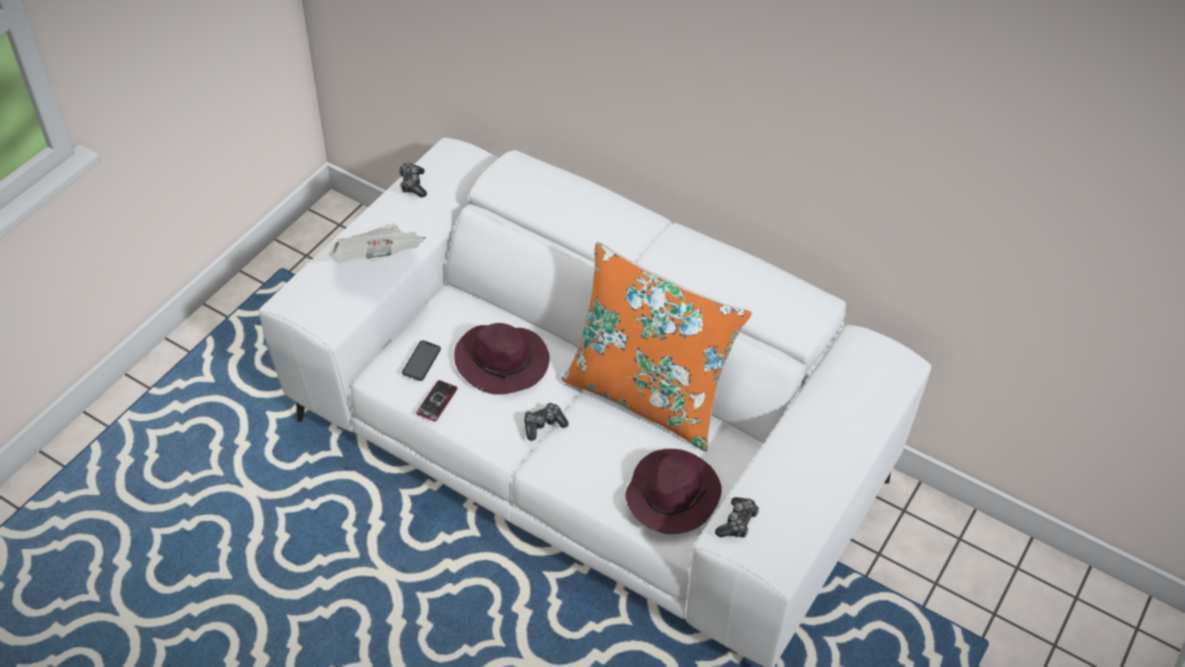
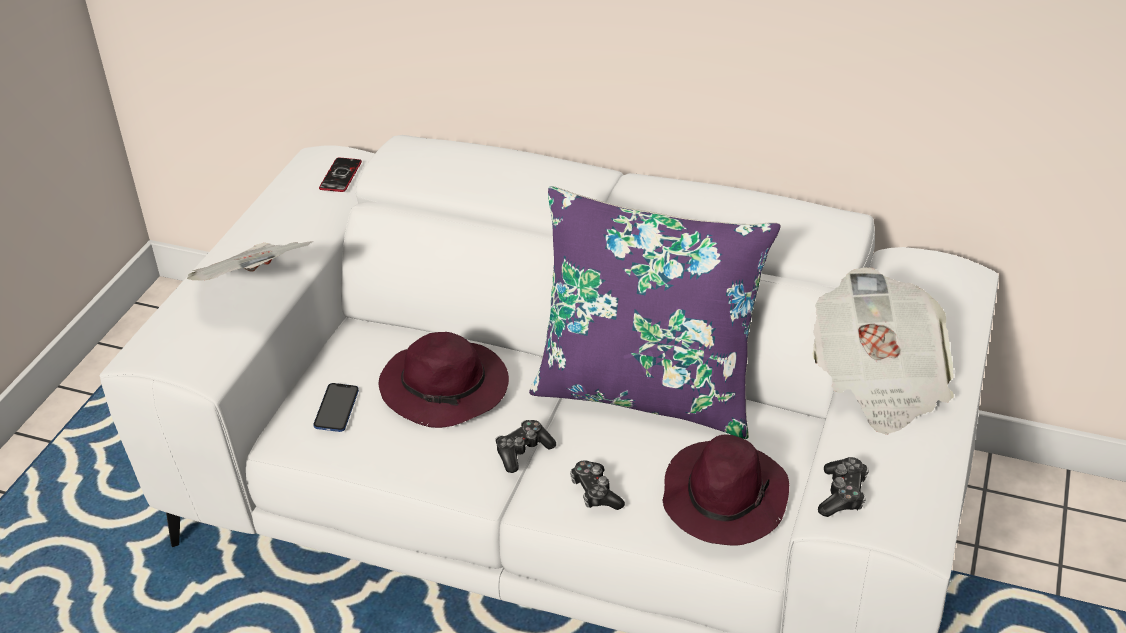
camera: 10 degrees left, 10 degrees down
(413, 184) = (277, 198): game controller -> game controller (595, 492)
(437, 401) = (370, 451): phone -> phone (340, 176)
(647, 395) = (647, 391): orange pillow -> purple pillow
(799, 439) = (878, 381): none -> newspaper

